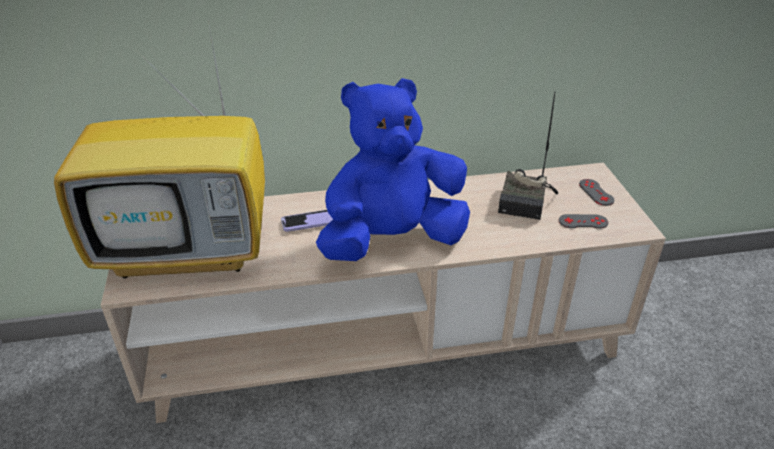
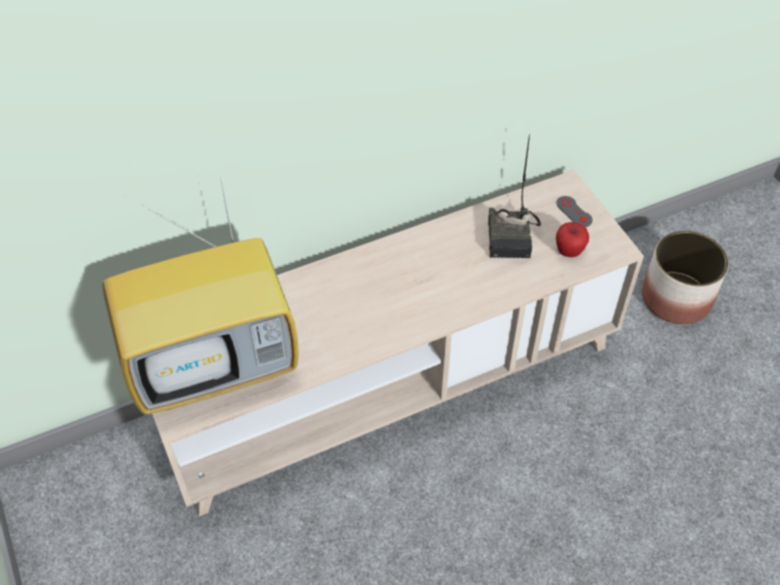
camera: 15 degrees left, 15 degrees up
(308, 222) = (314, 306): phone -> none
(392, 240) = (402, 311): blue plush toy -> none
(583, 222) = (569, 251): grey game controller -> apple
(700, 325) = (675, 297): none -> planter

